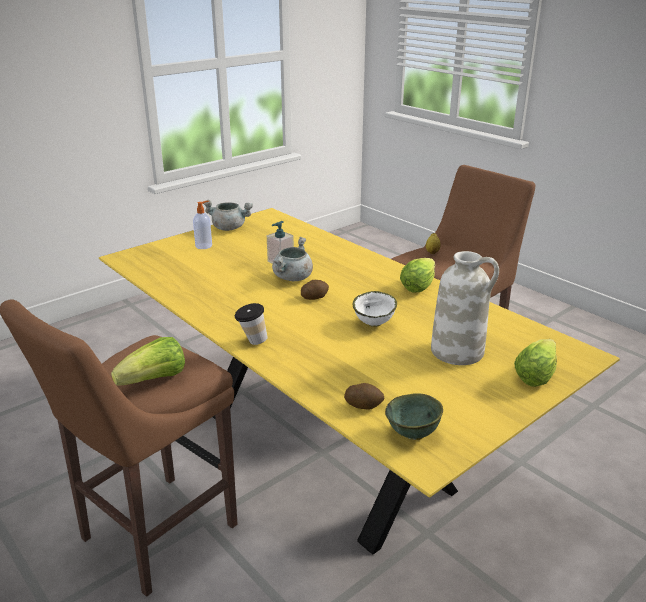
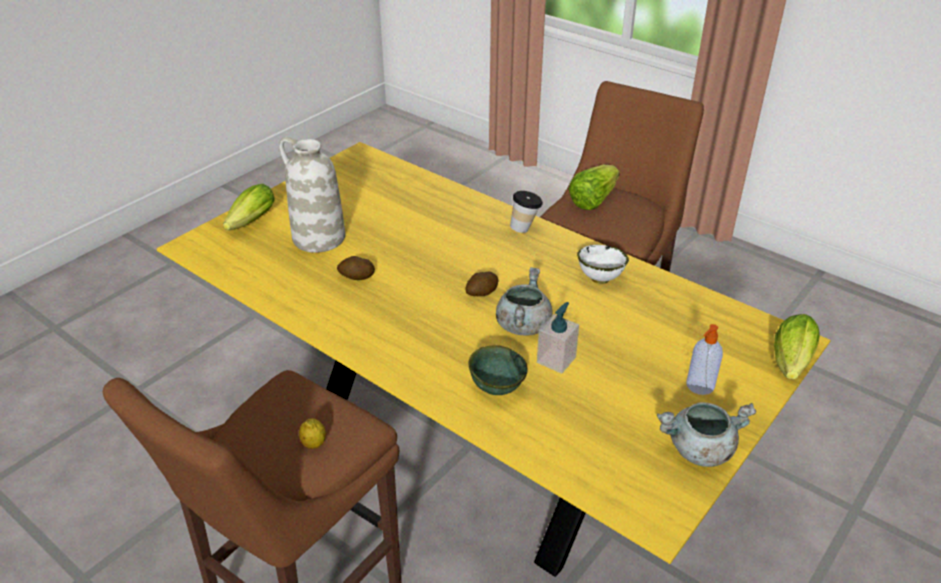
camera: 170 degrees right, 10 degrees up
(363, 405) = (406, 184): potato -> potato (356, 277)
(375, 323) = (403, 262): white bowl -> white bowl (599, 278)
(413, 435) = (368, 169): green bowl -> green bowl (496, 387)
(420, 285) = (346, 331): lettuce -> lettuce (790, 364)

